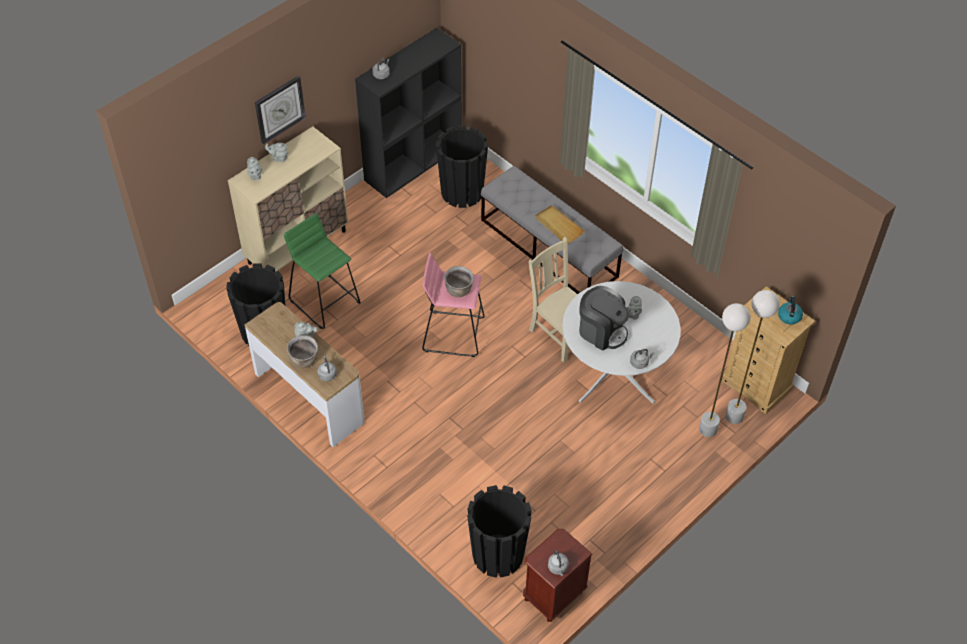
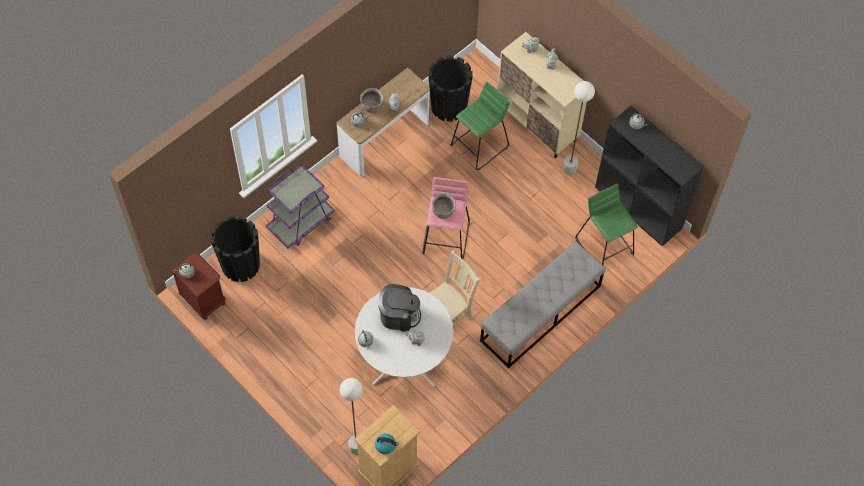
camera: 90 degrees right, 10 degrees up
(279, 109) = (575, 46): wall clock -> none
(432, 487) = (301, 222): none -> purple cart
(462, 192) = (604, 246): black planter -> green stool
(558, 226) = (531, 299): beige tray -> none
(602, 331) = (399, 315): coffee machine -> coffee machine turned 120 degrees counterclockwise
(708, 429) = (344, 424): white floor lamp -> white floor lamp (569, 168)

